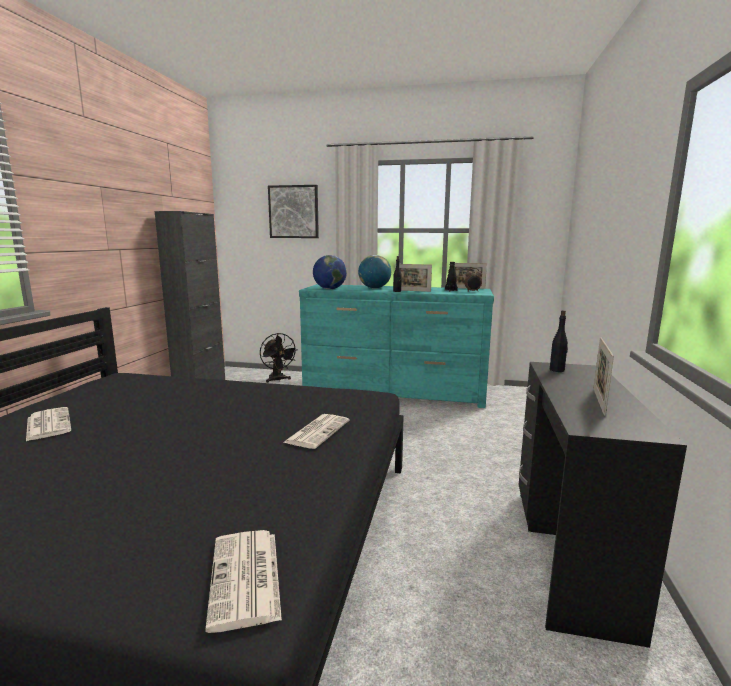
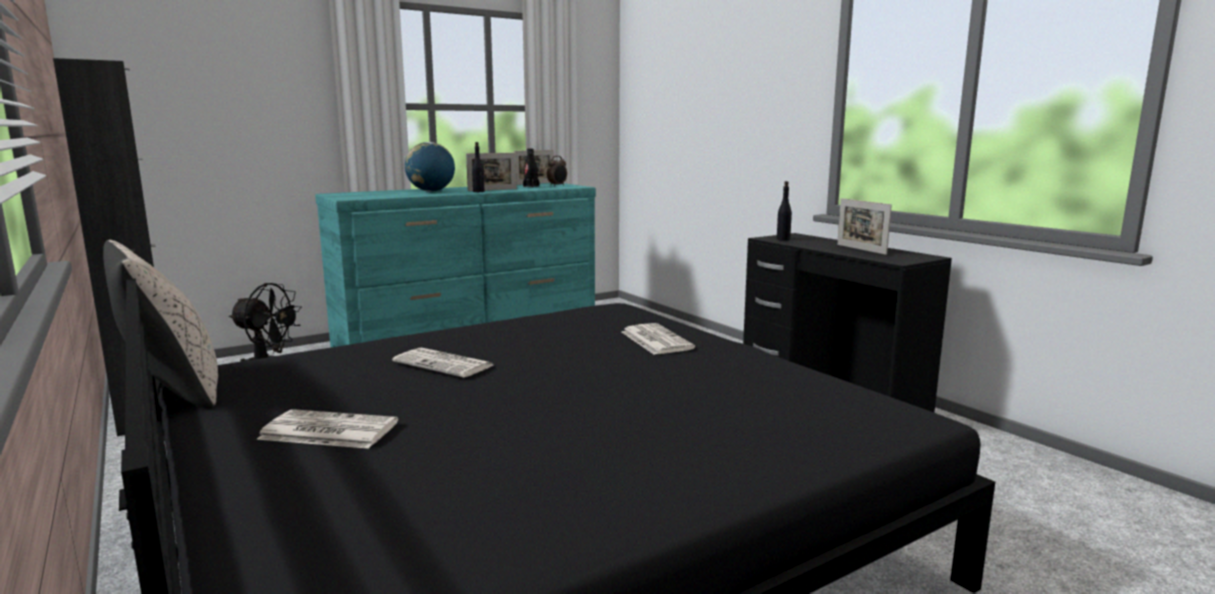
camera: 45 degrees left, 0 degrees up
(87, 382) = (173, 391): none -> beige pillow
(246, 578) = (872, 410): newspaper -> newspaper (445, 364)
(294, 212) = (246, 72): picture -> none
(329, 289) = (377, 196): globe -> none

